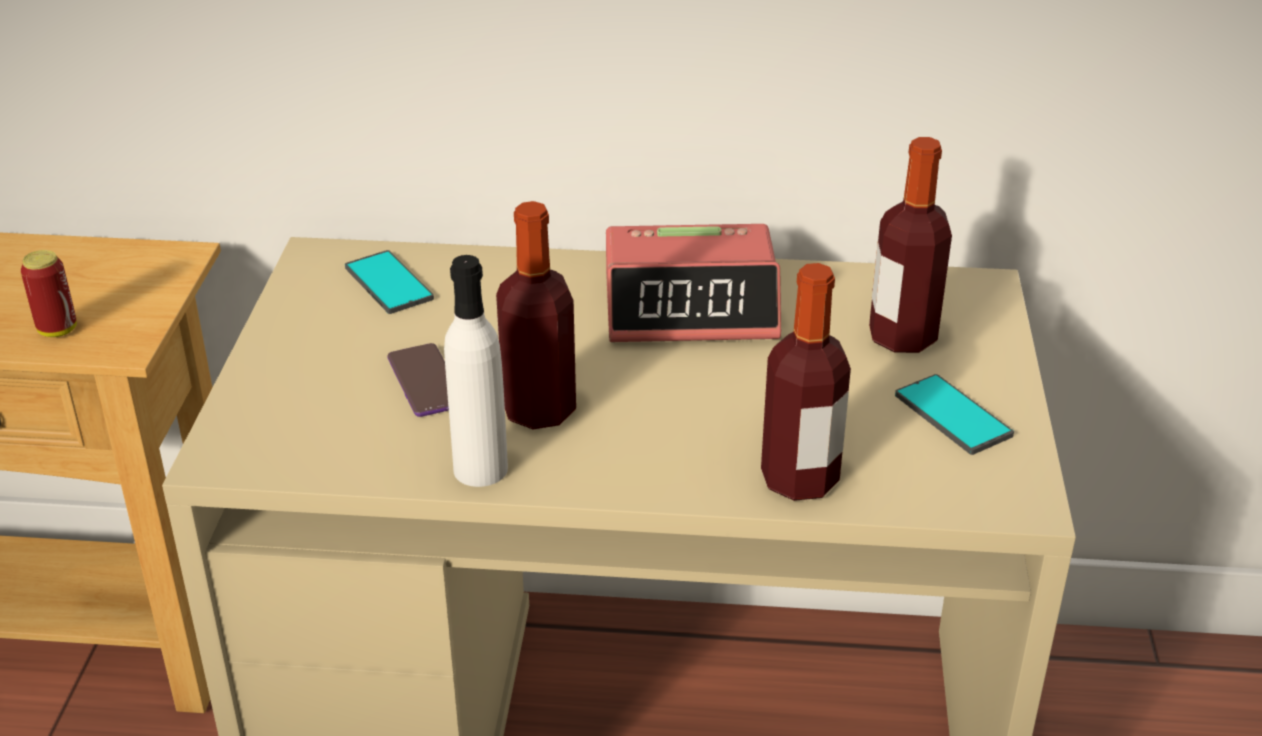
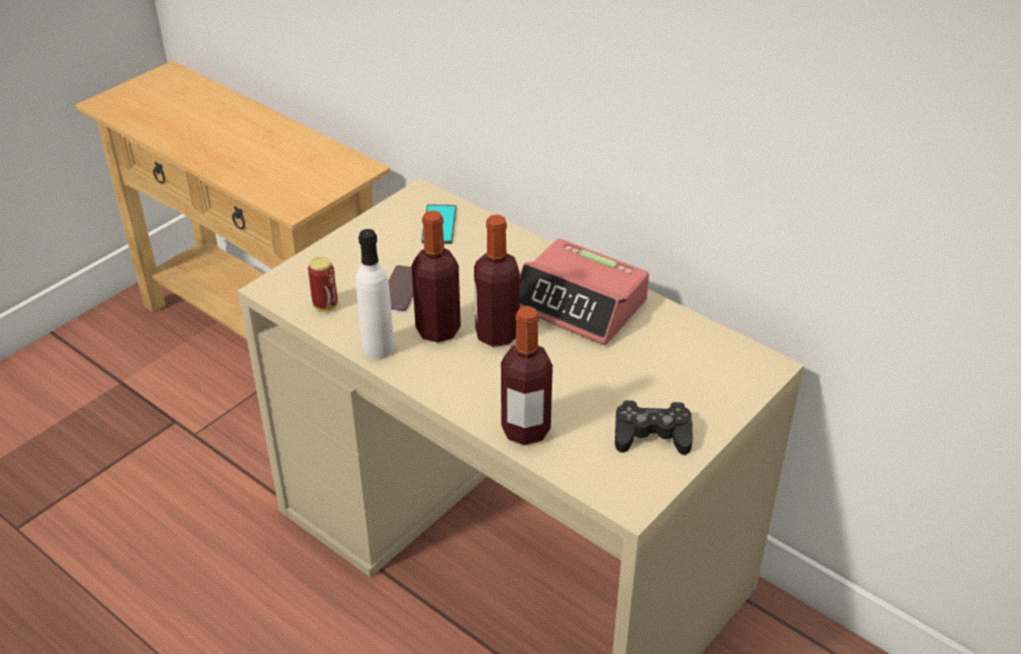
camera: 35 degrees right, 5 degrees up
(57, 330) = (273, 188): can -> can (325, 305)
(902, 337) = (678, 376): bottle -> bottle (497, 334)
(953, 415) = (652, 435): phone -> black game controller

